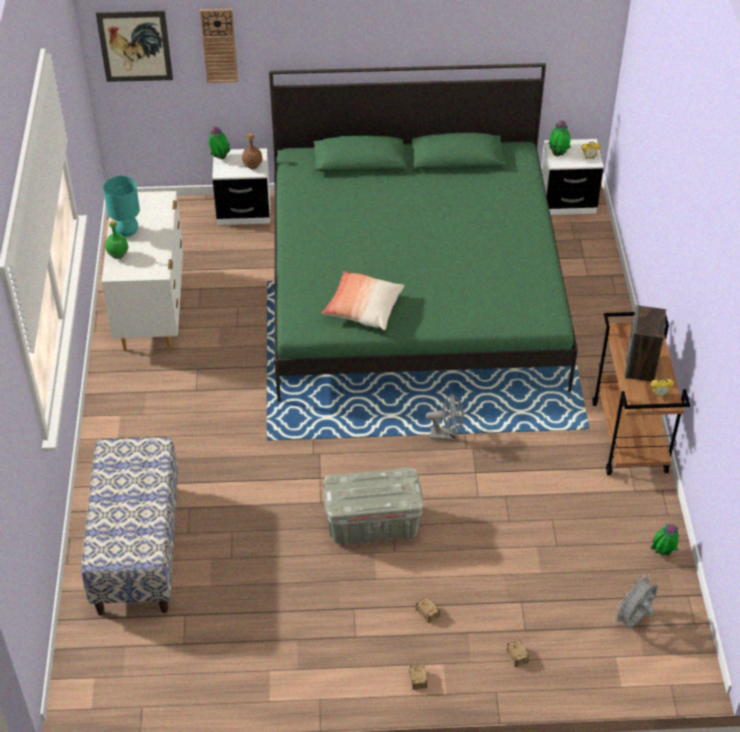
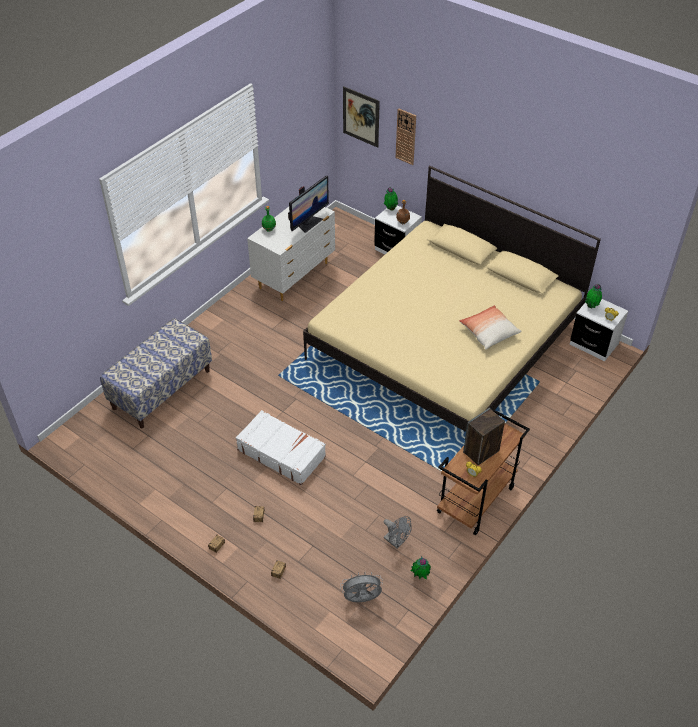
camera: 40 degrees right, 0 degrees up
(127, 232) = (287, 219): turquoise table lamp -> none
(160, 221) = (308, 223): none -> monitor
(363, 309) = (370, 329): pillow -> pillow (488, 332)
(372, 525) = (281, 453): grey storage box -> white suitcase
(414, 287) = (444, 342): green bed -> beige bed
(446, 435) = (372, 432): grey fan -> grey fan (396, 542)

